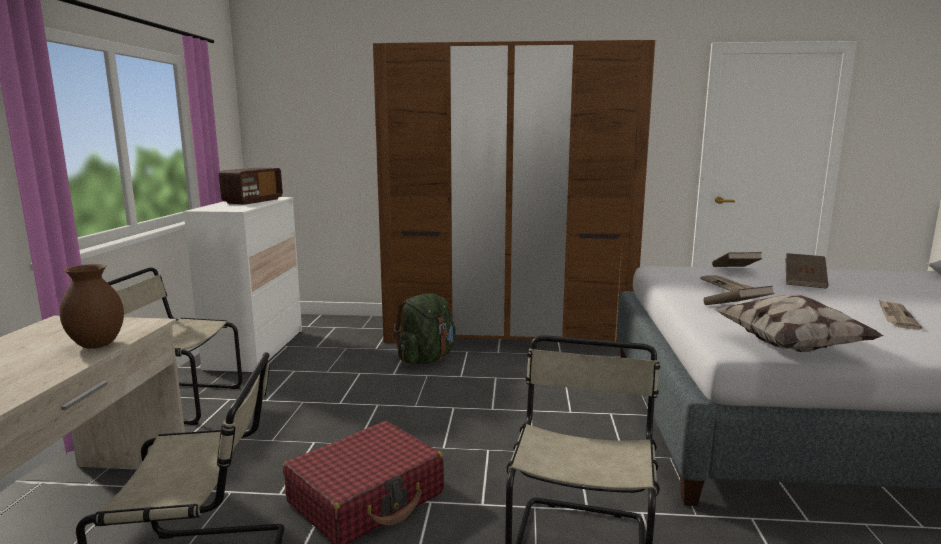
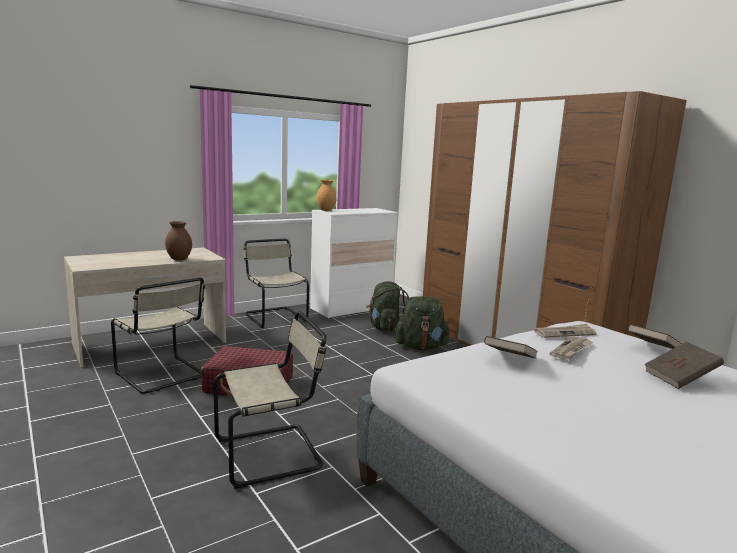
camera: 50 degrees right, 0 degrees up
(208, 208) = (325, 210): none -> brown vase
(253, 201) = (365, 210): radio -> none
(348, 356) = (385, 328): none -> green backpack
(790, 346) = (443, 386): pillow -> none
(895, 317) = (642, 426): newspaper -> newspaper (564, 333)

